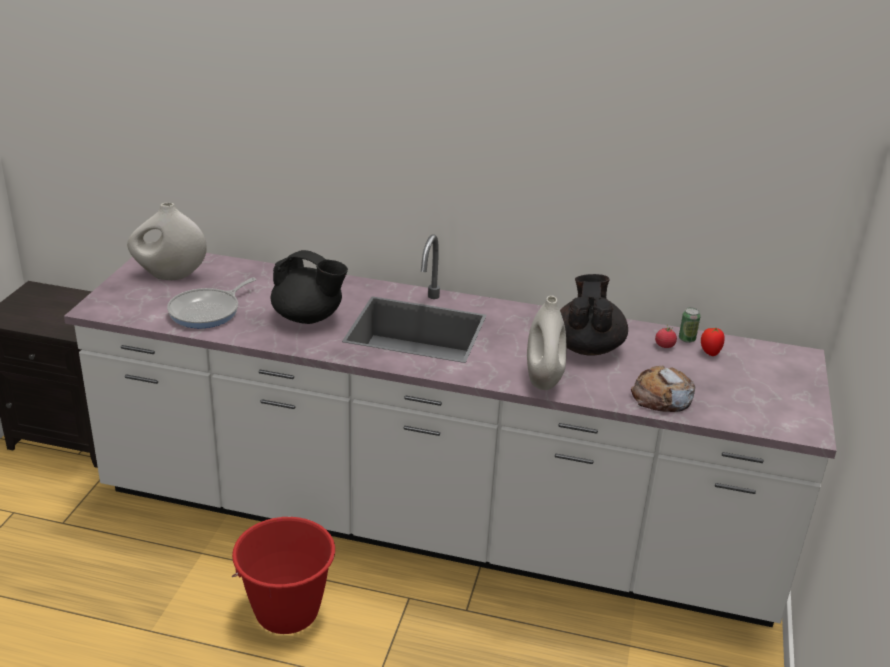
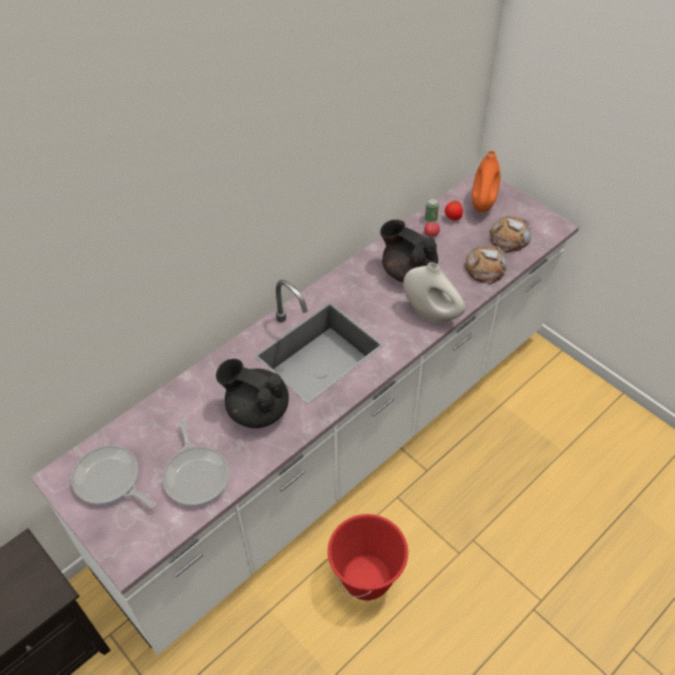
camera: 55 degrees left, 20 degrees up
(170, 275) = (110, 481): white vase -> frying pan
(308, 317) = (257, 409): black teapot -> black teapot turned 120 degrees counterclockwise
(735, 400) = (509, 238): none -> bread
(764, 366) = (483, 204): none -> orange vase

